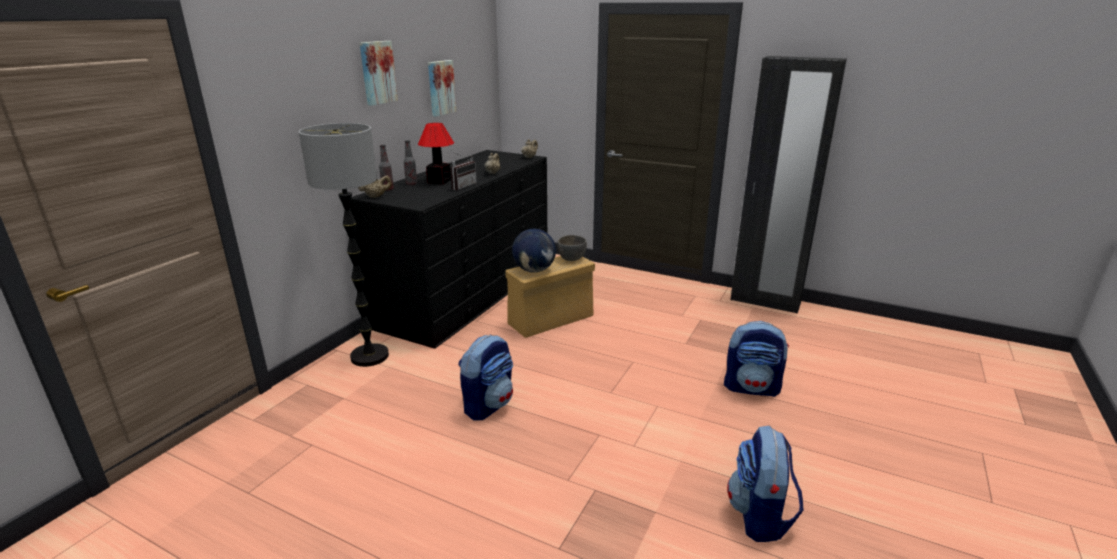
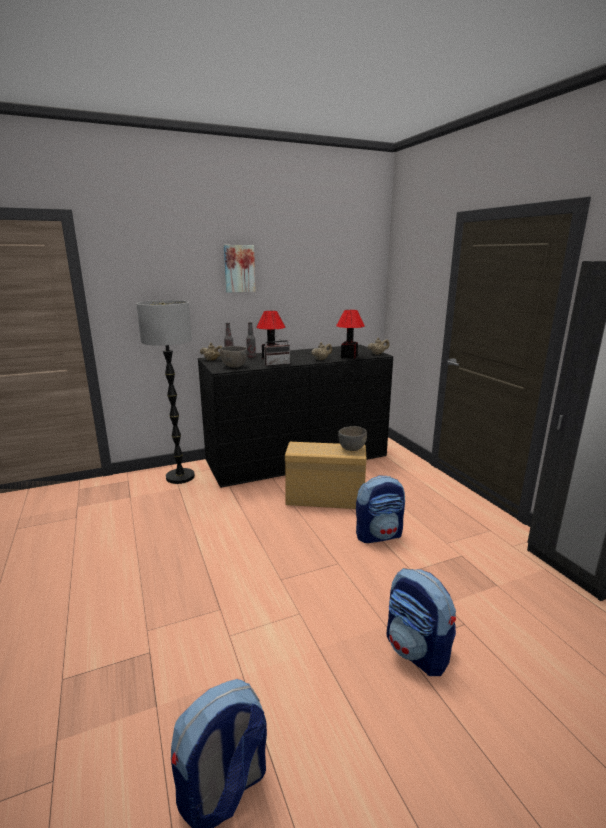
camera: 40 degrees right, 5 degrees down
(423, 198) = (234, 366): none -> grey bowl
(440, 87) = (309, 286): picture -> none
(488, 405) = (189, 542): backpack -> backpack (379, 535)
(511, 164) = (349, 356): none -> table lamp
(534, 270) = (307, 448): globe -> none

